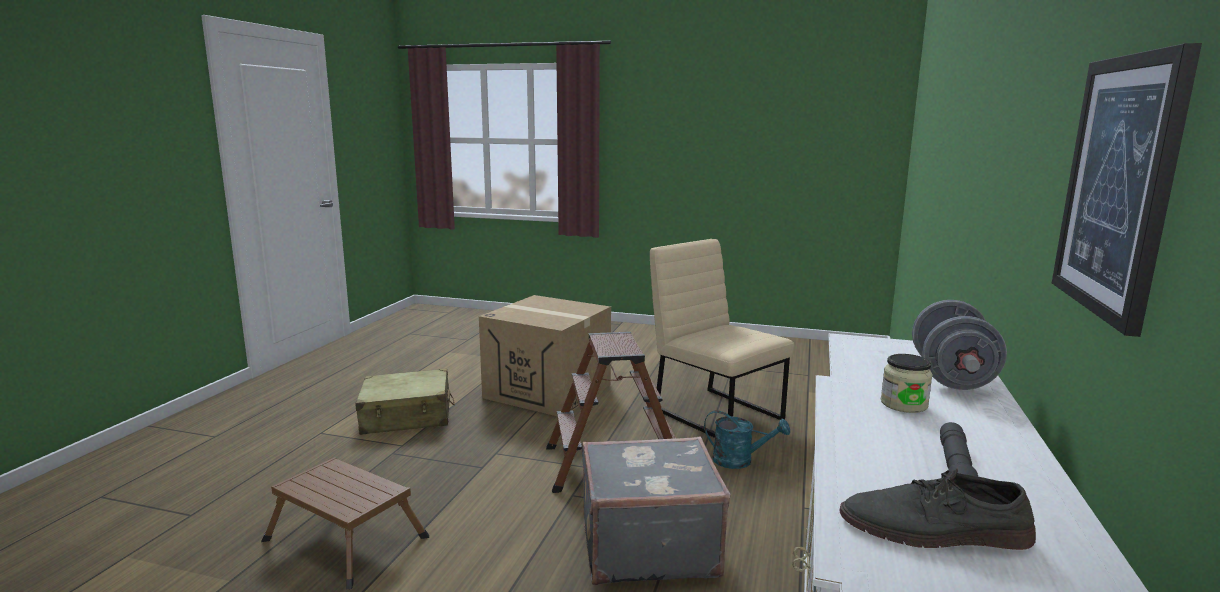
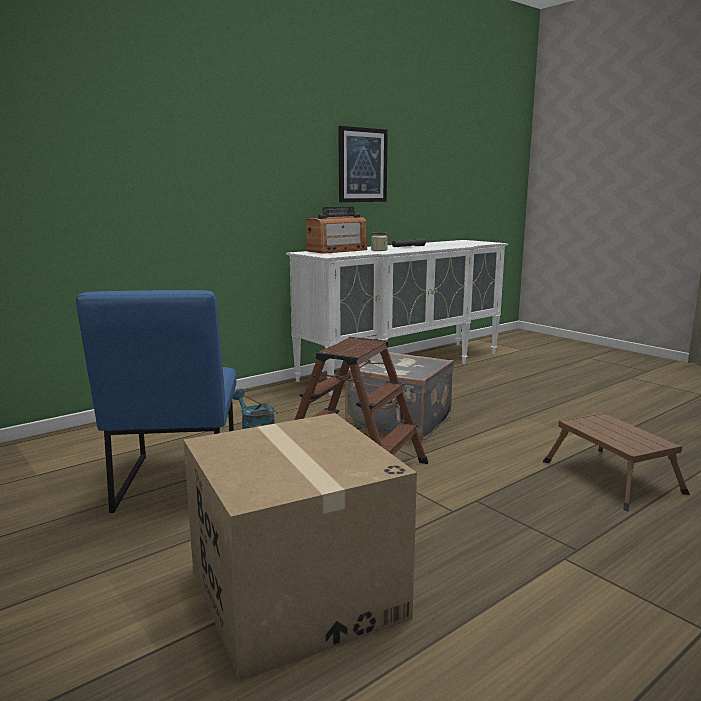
camera: 145 degrees left, 0 degrees up
(407, 416) = (555, 617): beige suitcase -> none
(715, 413) = (176, 483): beige chair -> blue chair
(934, 531) = (439, 245): grey shoe -> none
(951, 377) = (337, 250): grey dumbbell -> radio

